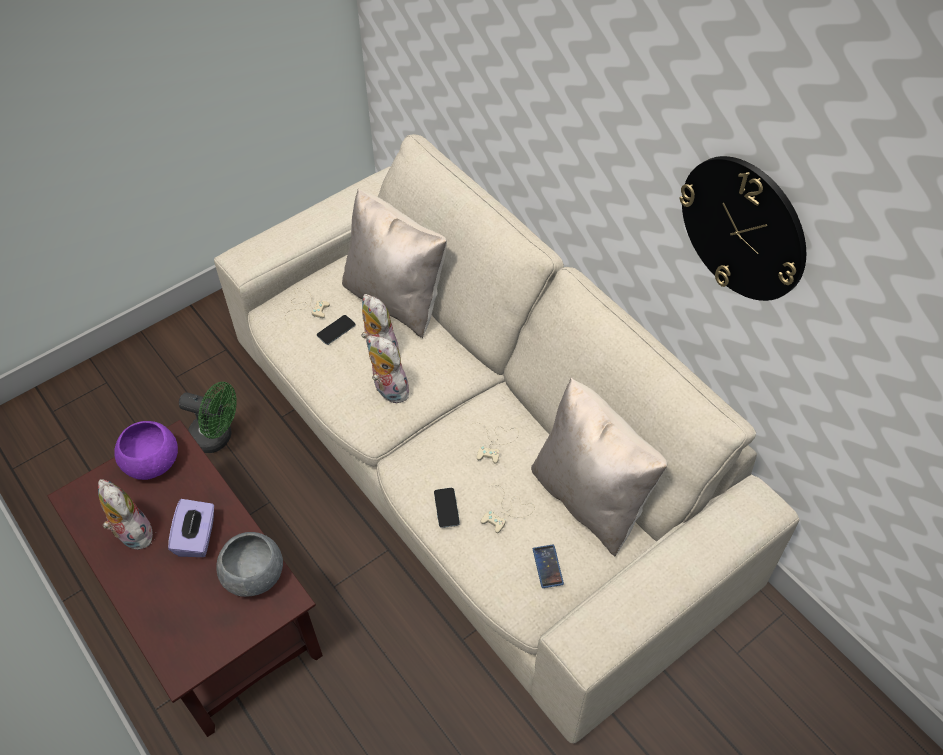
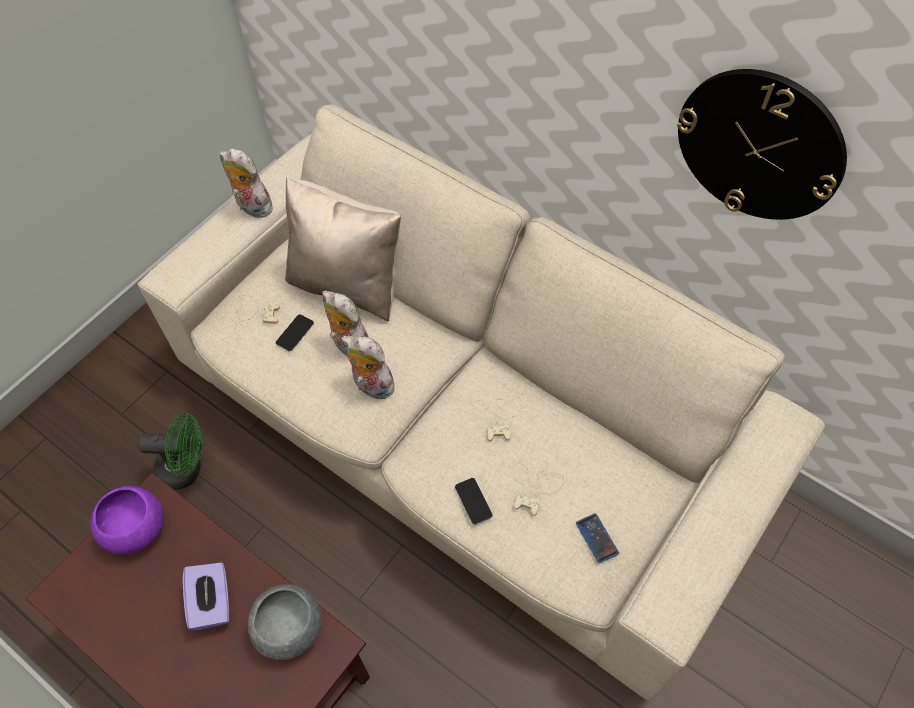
camera: 15 degrees left, 5 degrees up
(131, 533) = (137, 617): plush toy -> plush toy (251, 207)
(590, 497) = (614, 452): beige pillow -> none

